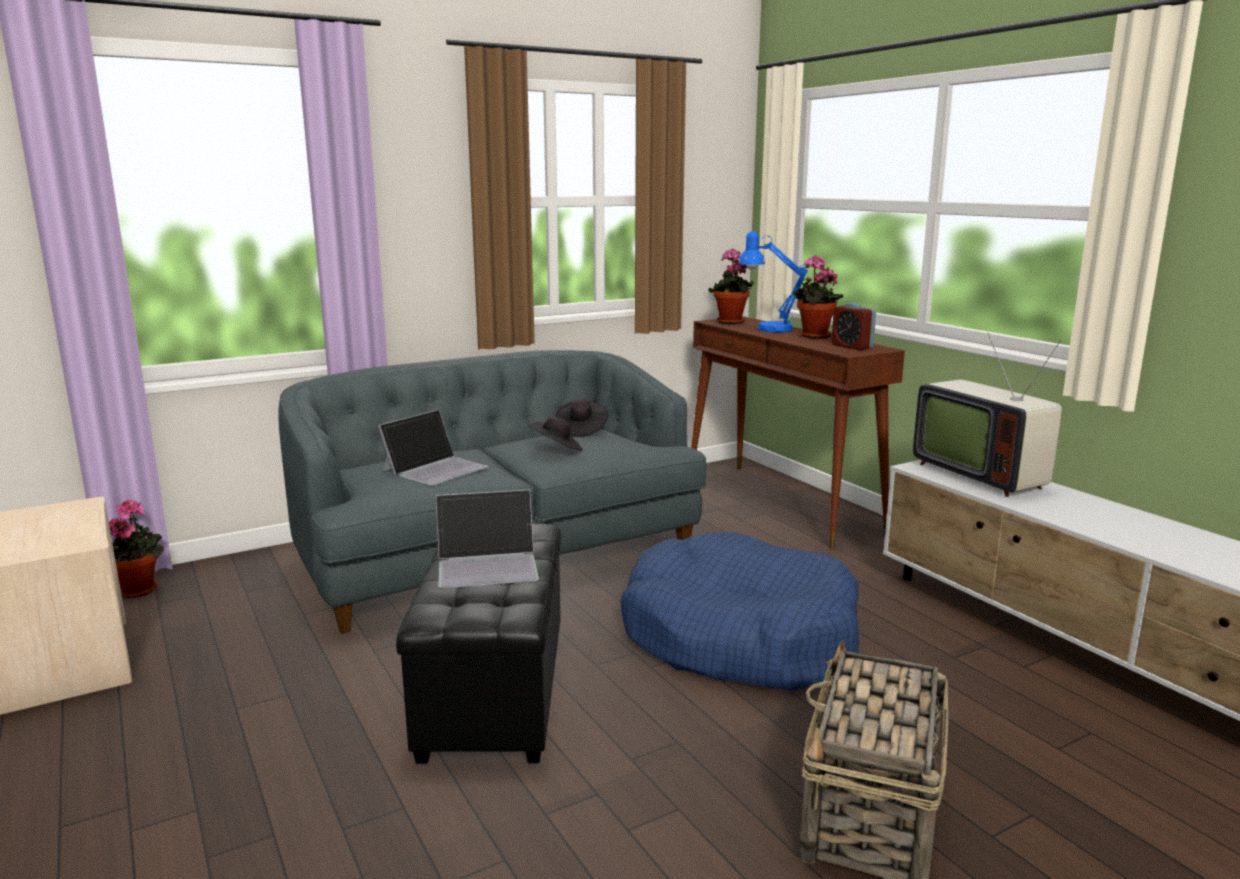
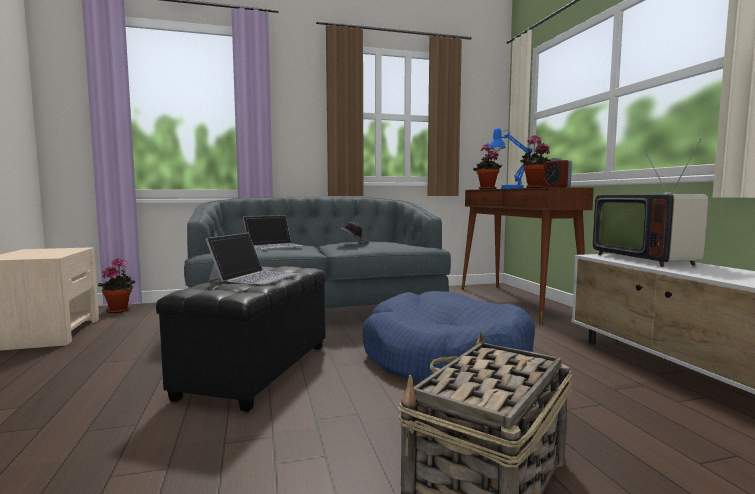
camera: 15 degrees right, 10 degrees down
(488, 563) = (255, 277): laptop -> laptop turned 75 degrees counterclockwise
(581, 430) = (378, 239): black hat -> none

